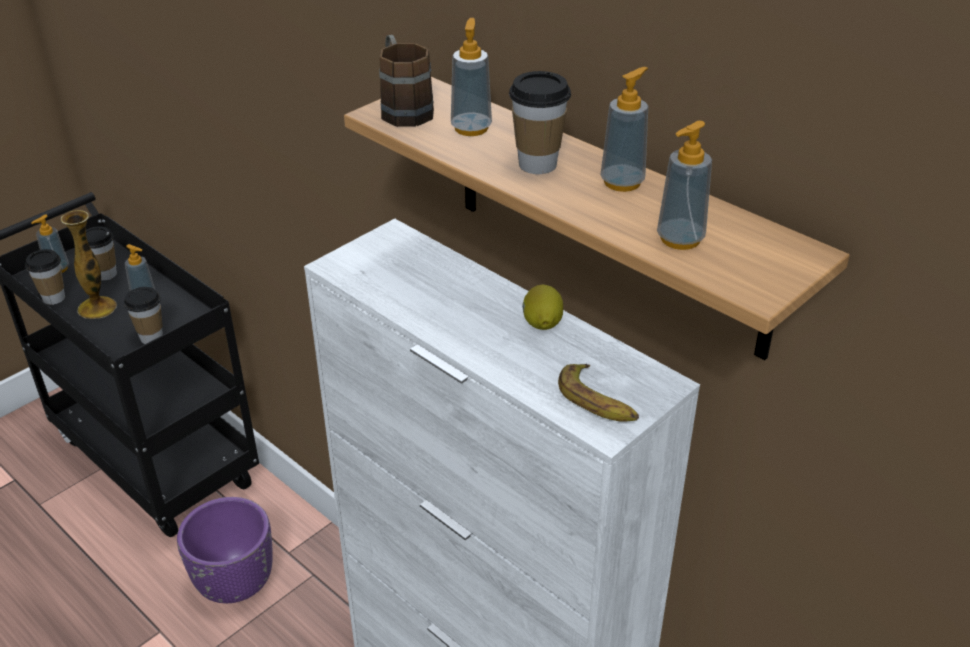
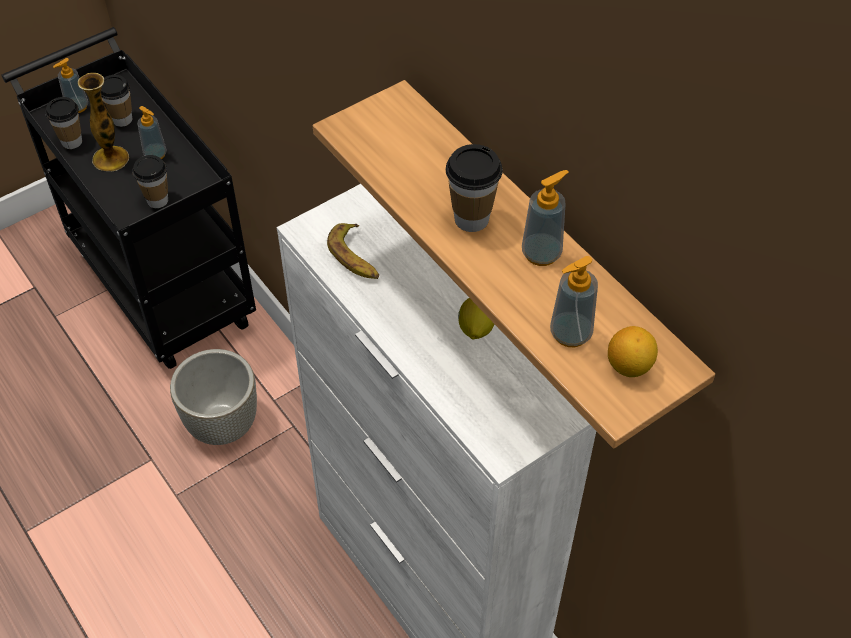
camera: 10 degrees right, 15 degrees up
(236, 583) = (223, 423): purple planter -> grey planter
(403, 109) = (367, 124): brown mug -> none
(471, 128) = (423, 160): soap dispenser -> none
(597, 402) = (503, 423): banana -> banana (355, 257)
(755, 257) = (629, 366): none -> lemon

